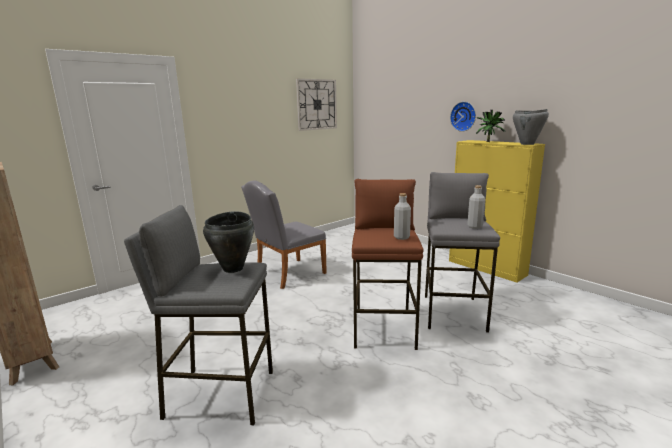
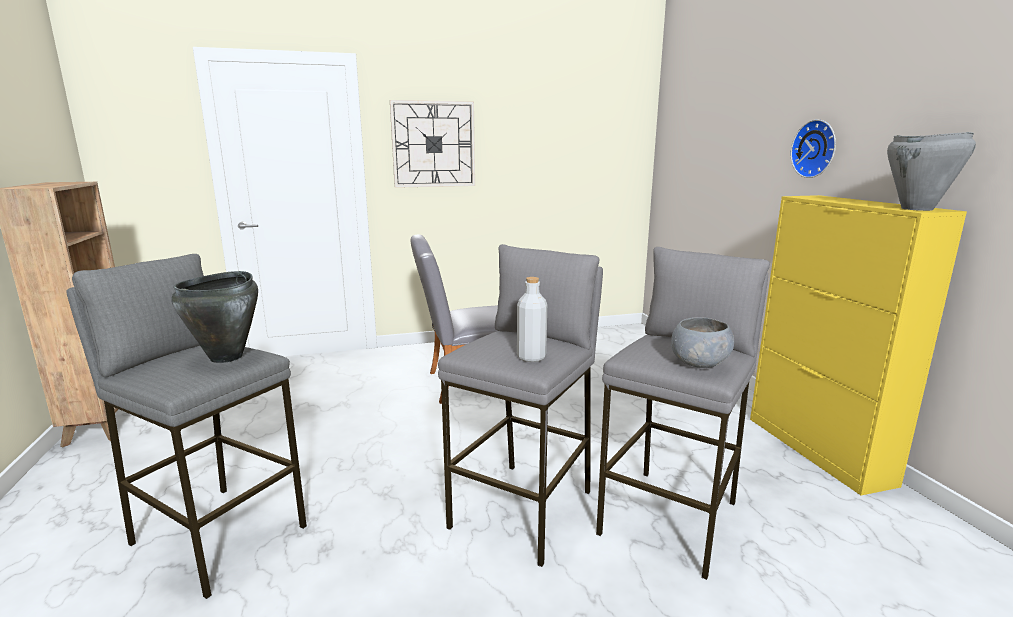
camera: 25 degrees right, 0 degrees up
(316, 104) = (584, 126): wall clock -> wall clock (433, 144)
(384, 328) = (524, 509): brown stool -> grey stool
(474, 226) = (698, 363): grey bottle -> grey bowl
(488, 142) = (844, 200): potted plant -> none

